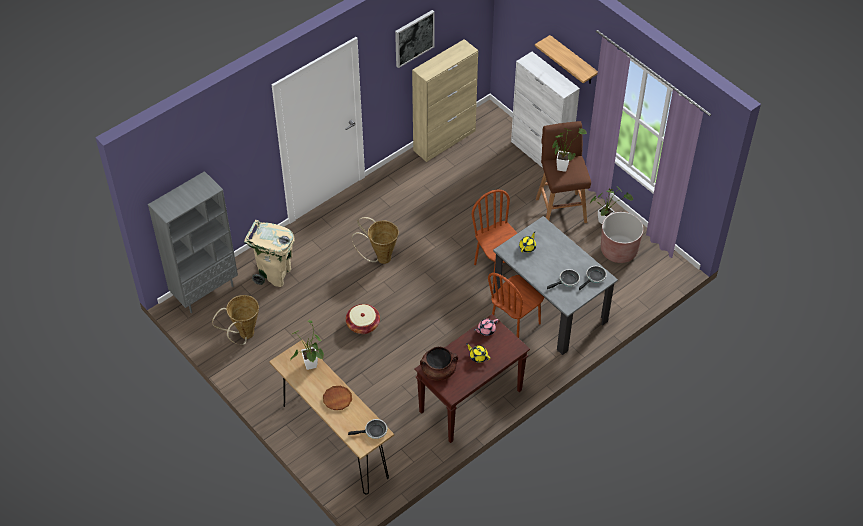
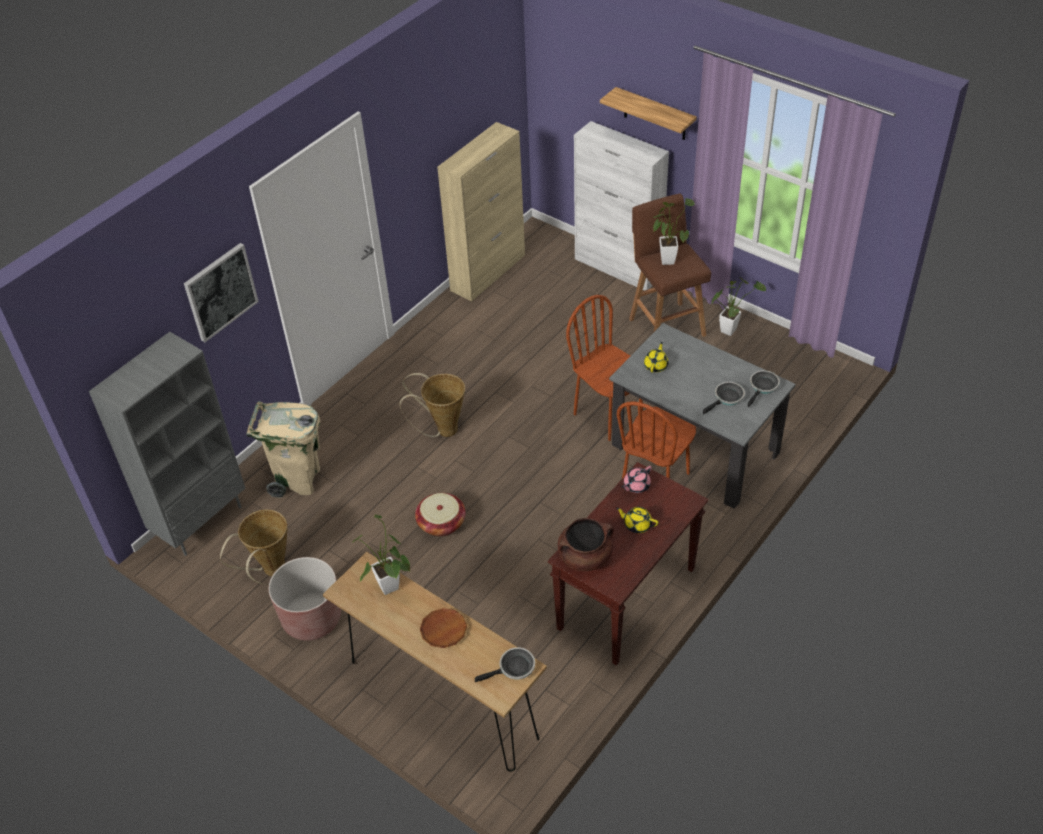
camera: 10 degrees left, 5 degrees down
(414, 38) = (434, 118): picture -> picture (220, 291)
(618, 250) = (760, 362): brown planter -> brown planter (312, 618)

